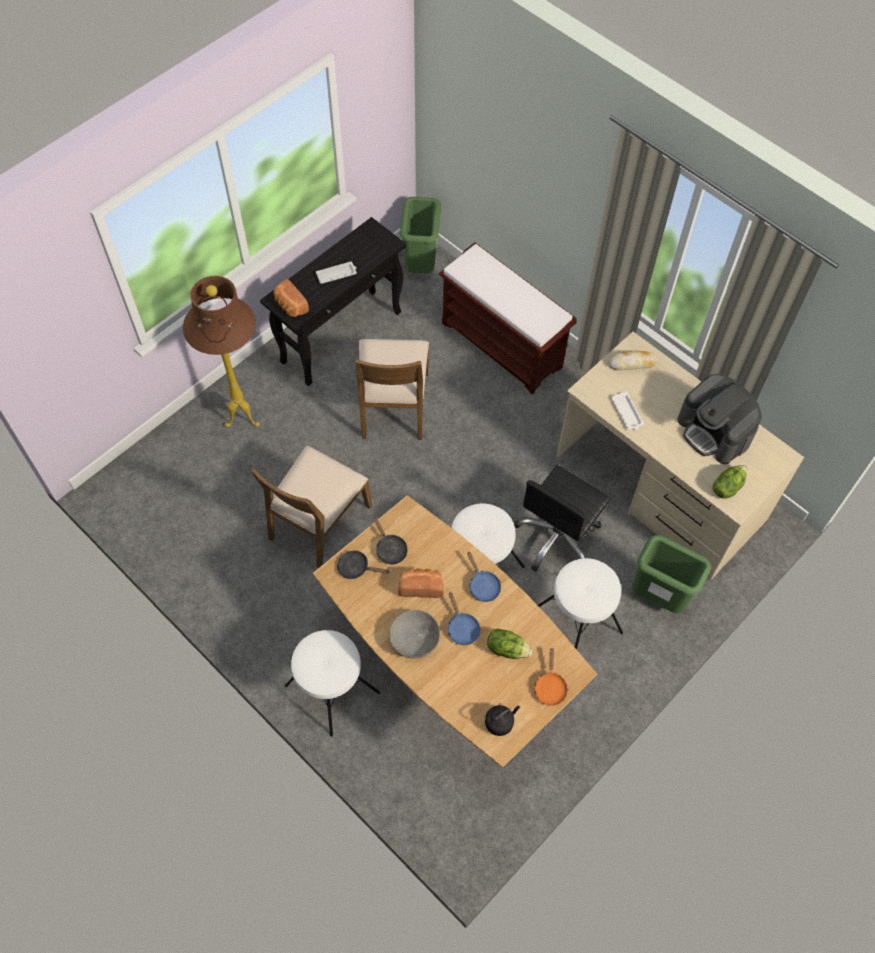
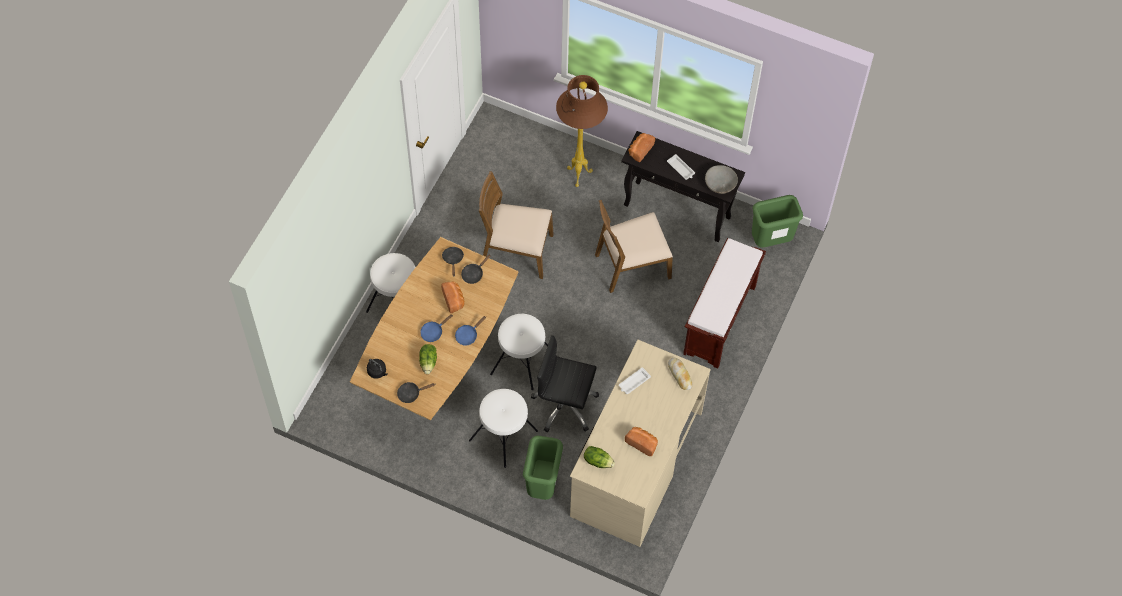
camera: 70 degrees right, 0 degrees up
(414, 639) = (416, 308): grey bowl -> grey bowl (720, 184)
(550, 686) = (411, 393): orange frying pan -> black frying pan
(714, 431) = (642, 443): coffee machine -> bread

